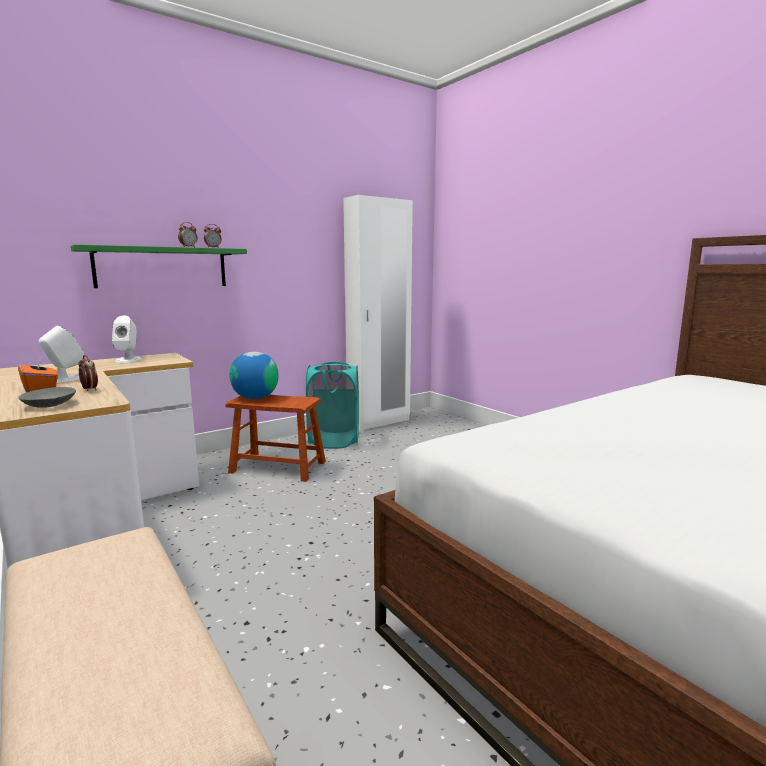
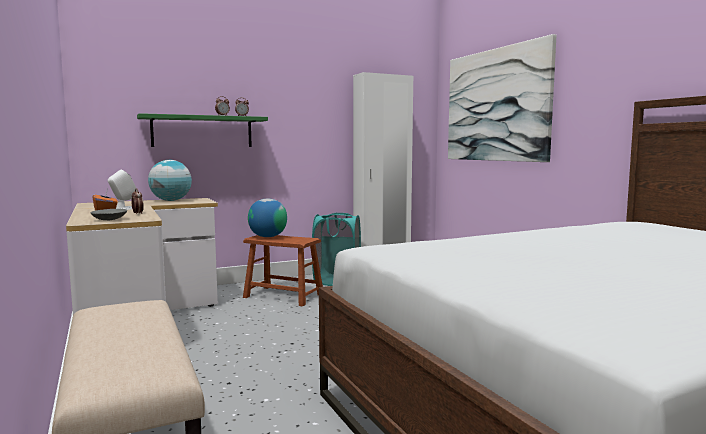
camera: 10 degrees right, 5 degrees down
(128, 360) = (171, 200): white speaker -> globe
(509, 237) = (496, 105): none -> picture

